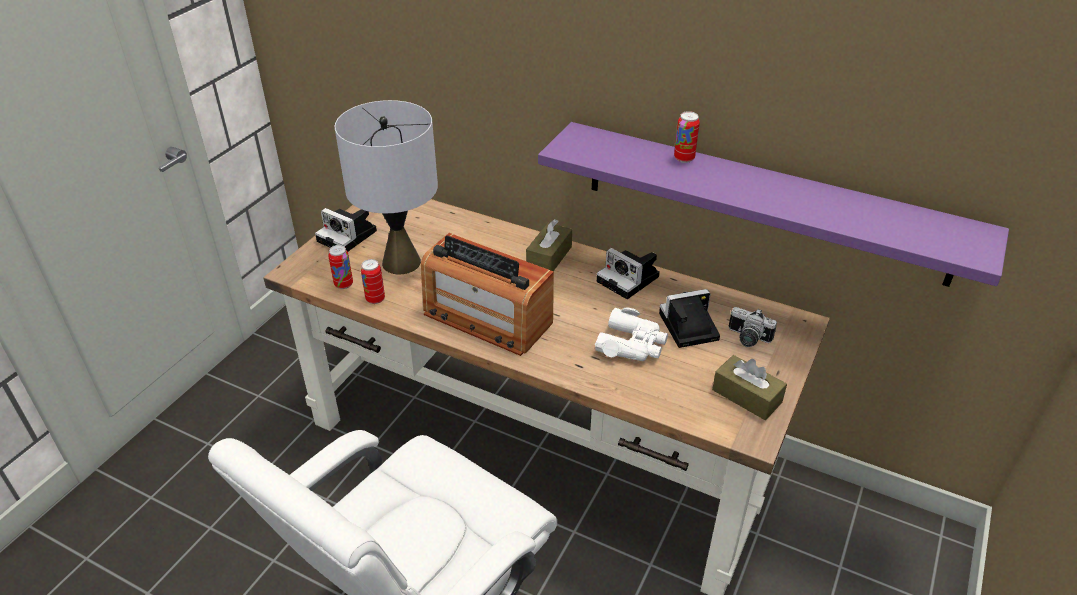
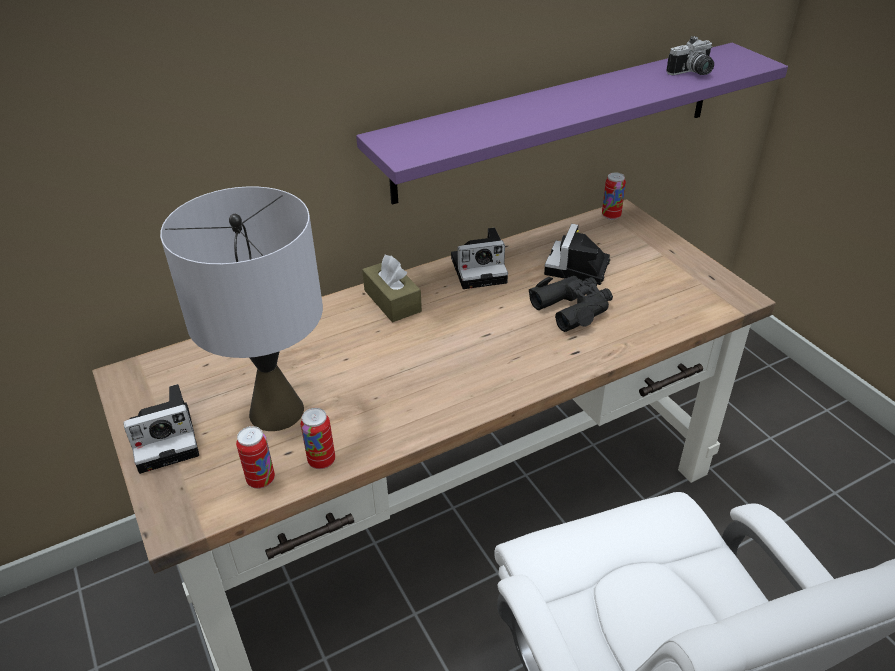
camera: 55 degrees left, 0 degrees up
(487, 318) = (446, 383): radio -> none
(632, 344) = (573, 308): white binoculars -> black binoculars
(684, 158) = (501, 108): can -> can (611, 216)
(746, 396) = (689, 278): brown tissue box -> none
(747, 339) = (619, 246): camera -> camera (693, 73)

